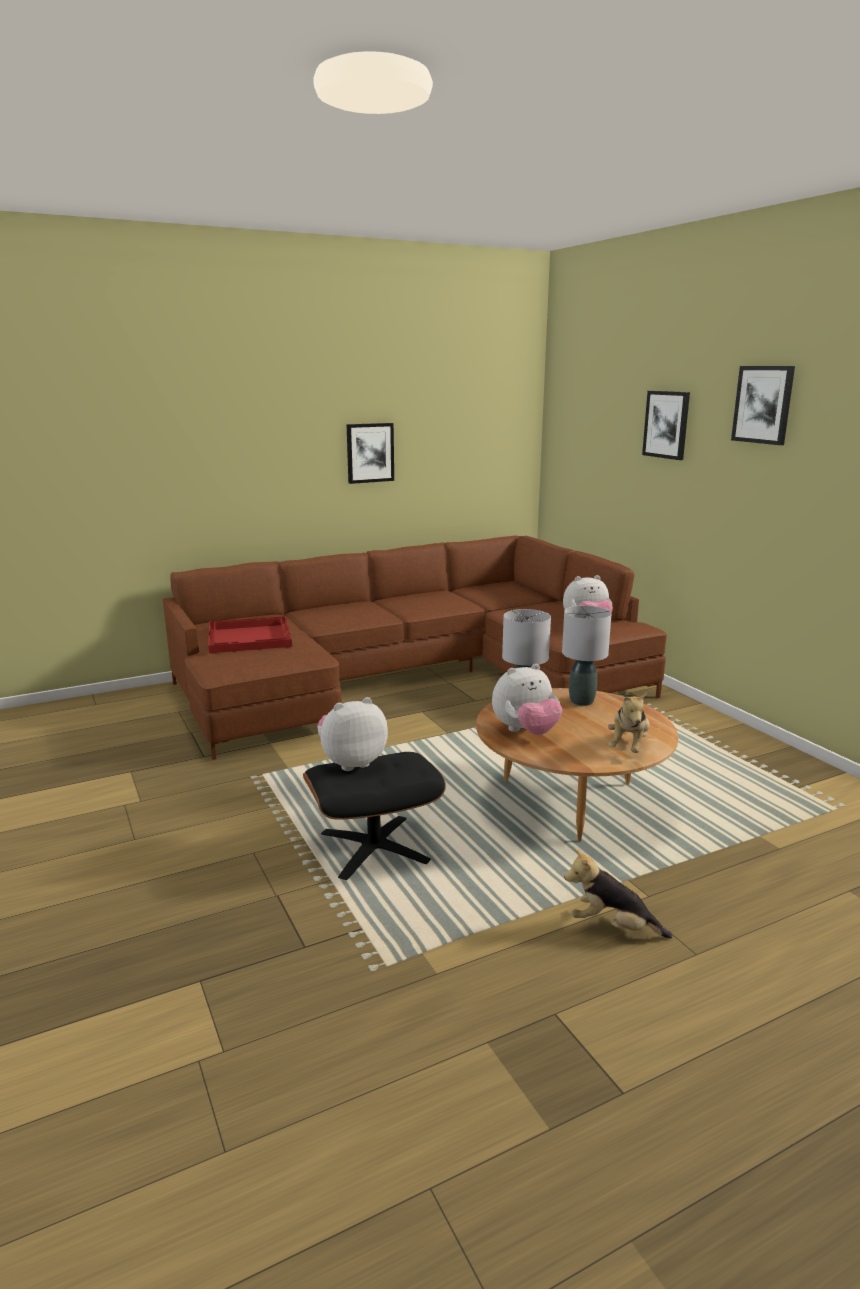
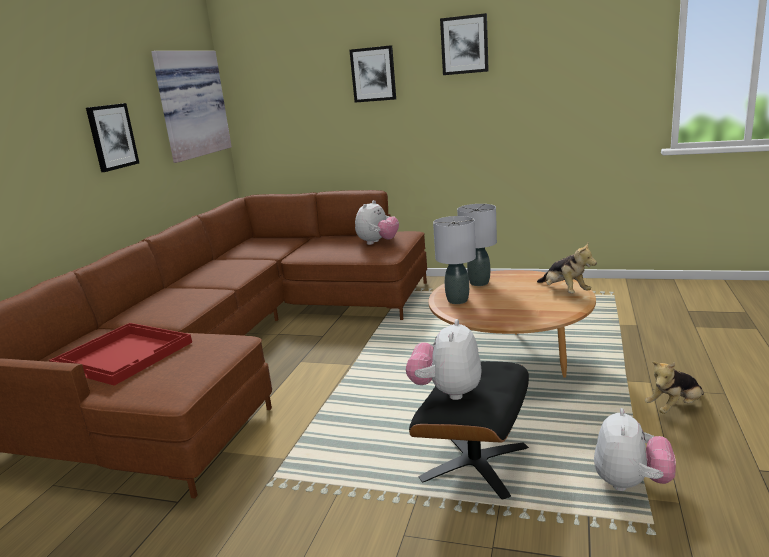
camera: 45 degrees left, 0 degrees up
(485, 428) = (190, 104): none -> picture
(525, 732) = (499, 312): plush toy -> plush toy (630, 483)

